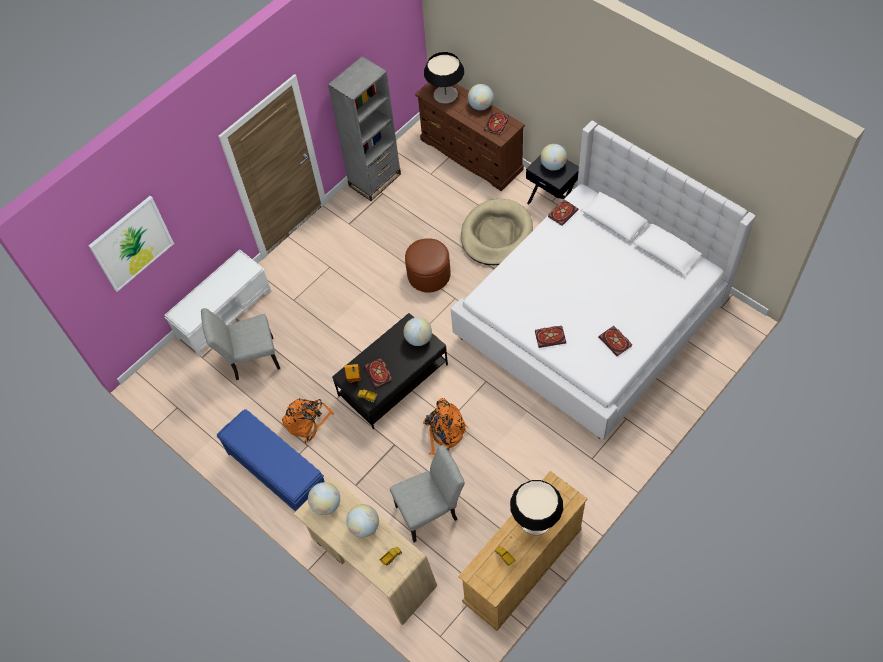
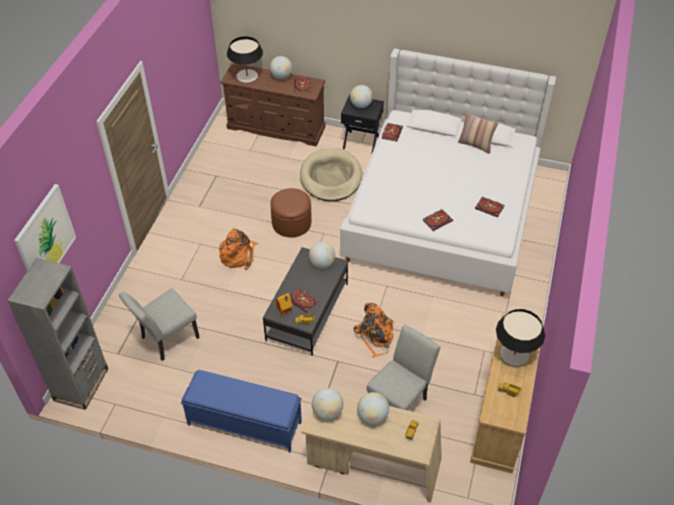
camera: 30 degrees left, 10 degrees down
(225, 314) = (121, 311): white bench -> none
(307, 421) = (248, 370): orange backpack -> orange backpack (238, 255)
(375, 180) = (204, 168): grey bookcase -> grey bookcase (81, 384)
(646, 258) = (475, 145): none -> pillow

